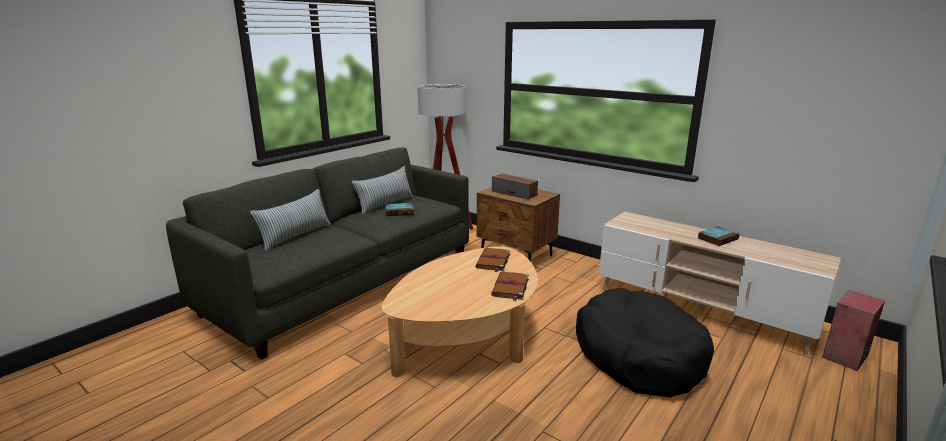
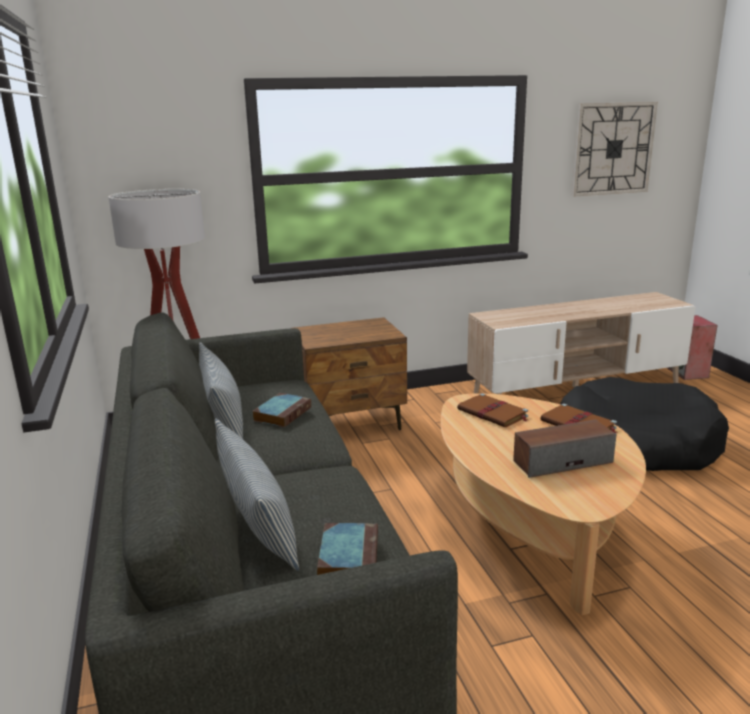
camera: 55 degrees left, 0 degrees up
(514, 193) = (345, 333): speaker -> speaker (562, 461)
(718, 238) = (582, 307): book -> book (348, 556)
(815, 95) = (613, 149): none -> wall clock

